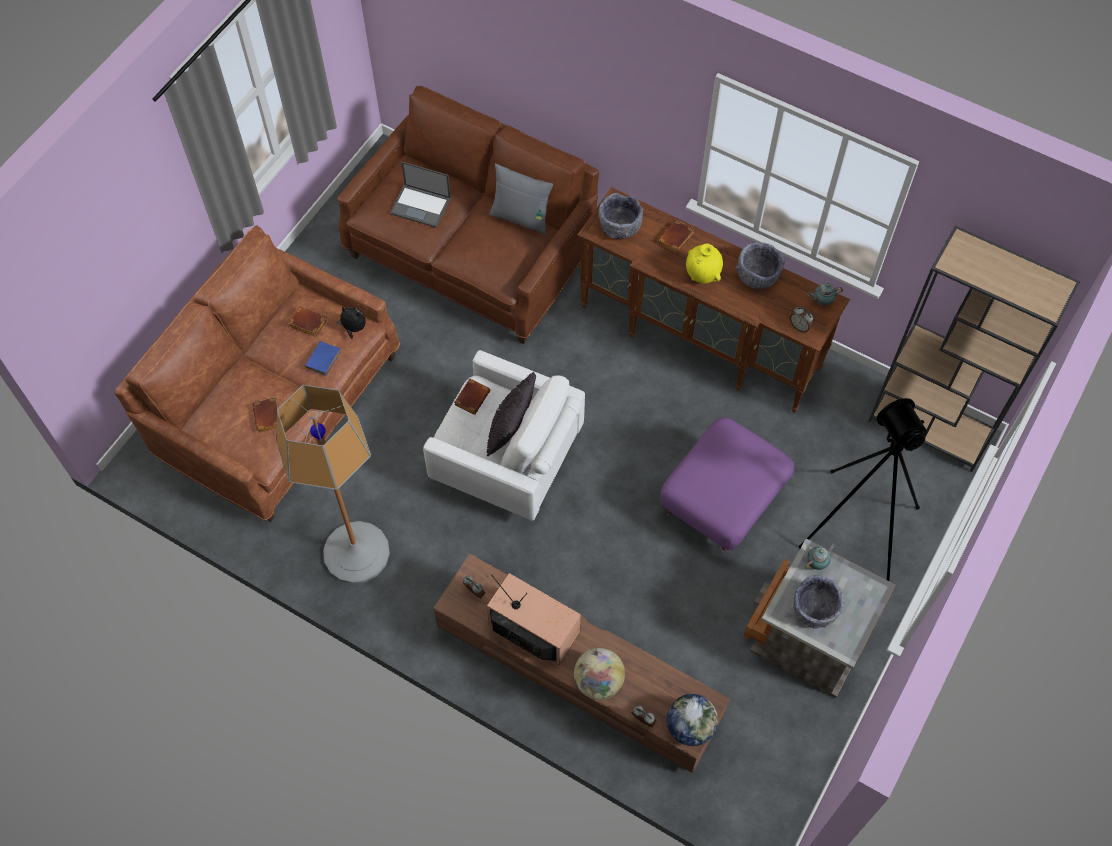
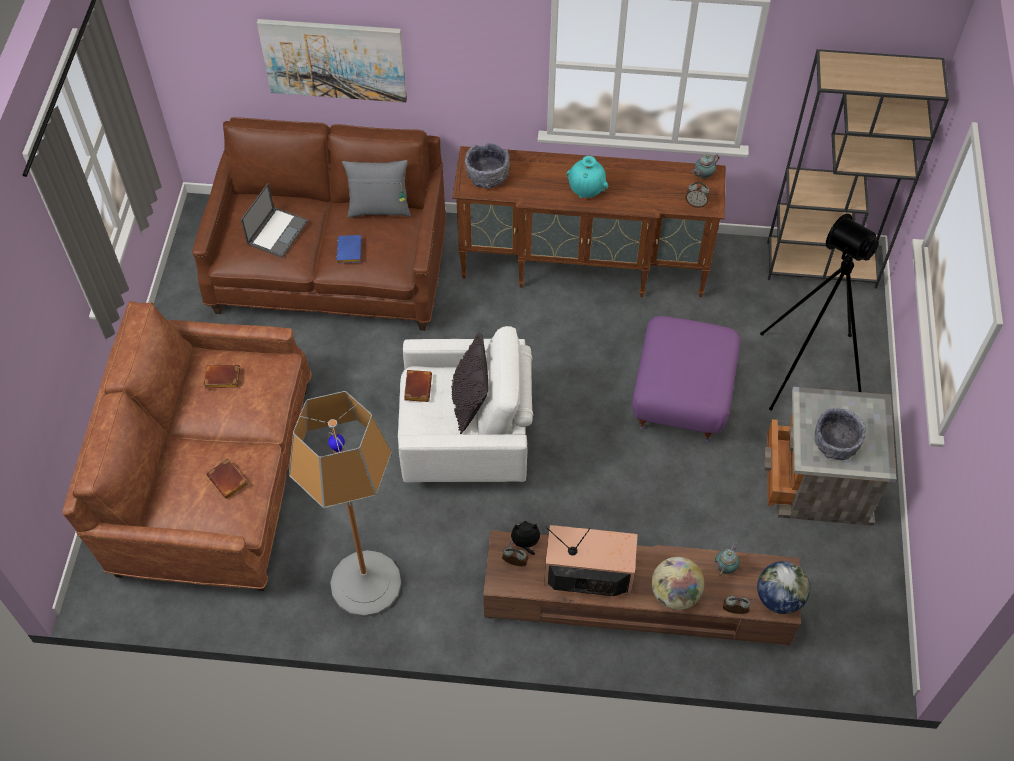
camera: 25 degrees left, 5 degrees down
(324, 361) = (257, 407): blue book -> blue book (350, 252)
(353, 328) = (270, 366): plush toy -> plush toy (525, 543)
(421, 206) = (277, 232): laptop -> laptop turned 60 degrees counterclockwise
(517, 67) = (334, 59): none -> picture
(675, 239) = (545, 170): brown book -> none
(702, 275) = (586, 192): yellow vase -> turquoise vase
(757, 275) = (634, 174): grey bowl -> none
(817, 563) = (815, 403): teapot -> teapot (725, 567)

